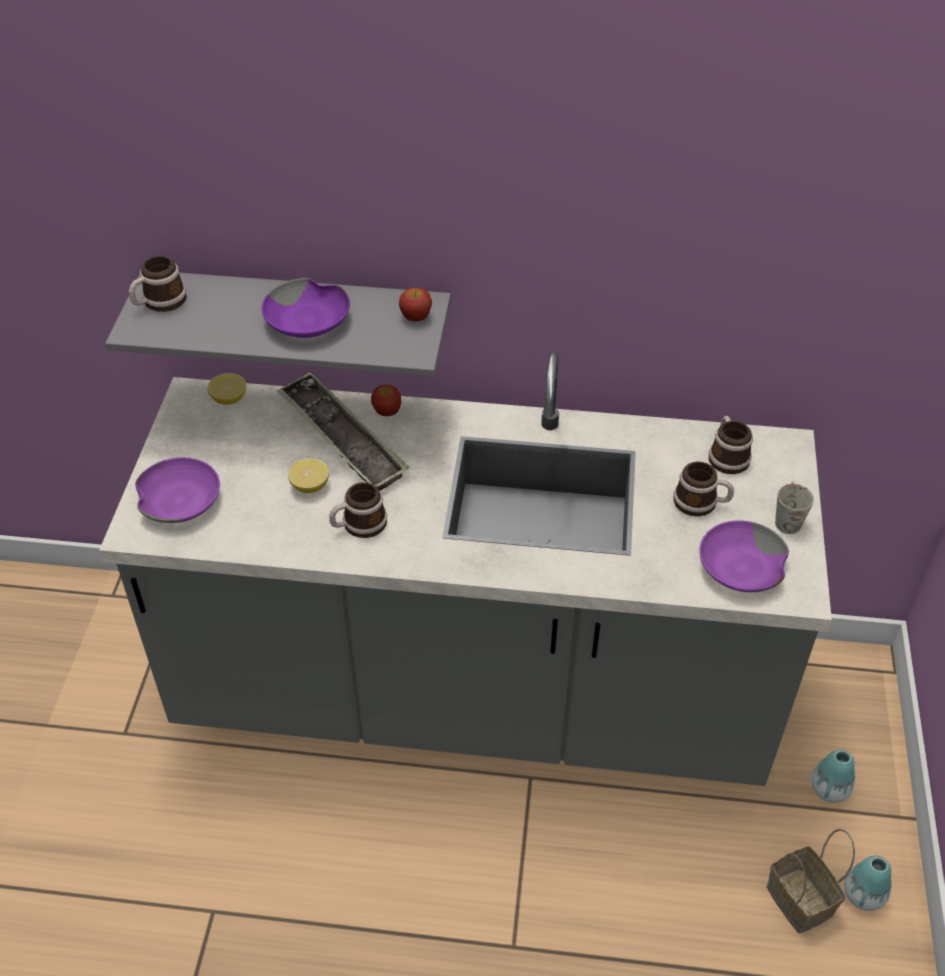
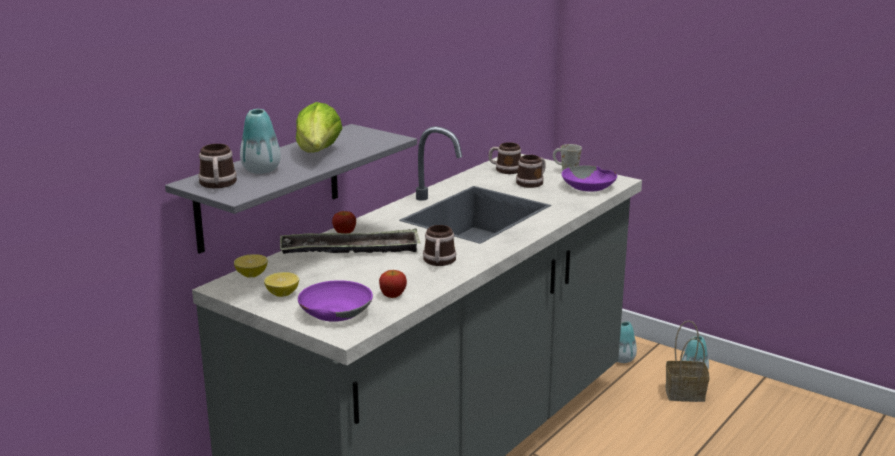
camera: 60 degrees left, 25 degrees down
(224, 308) = (261, 170): none -> vase
(309, 321) = (318, 154): purple bowl -> lettuce
(310, 486) = (382, 268): lemon -> lemon (282, 294)
(416, 317) = (361, 132): apple -> apple (393, 295)

